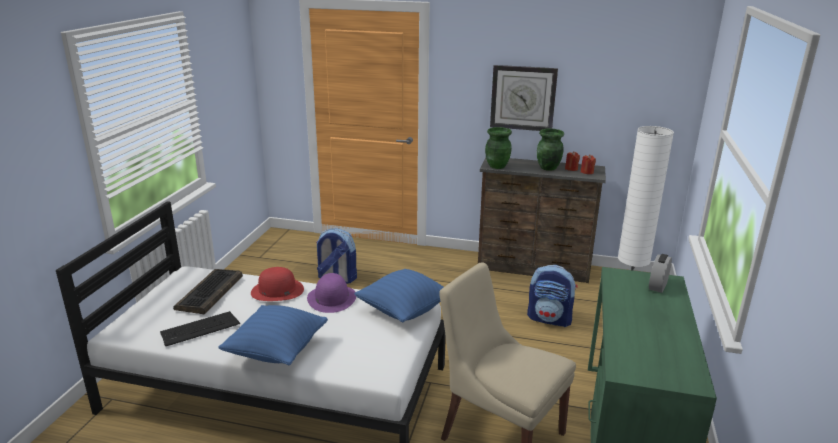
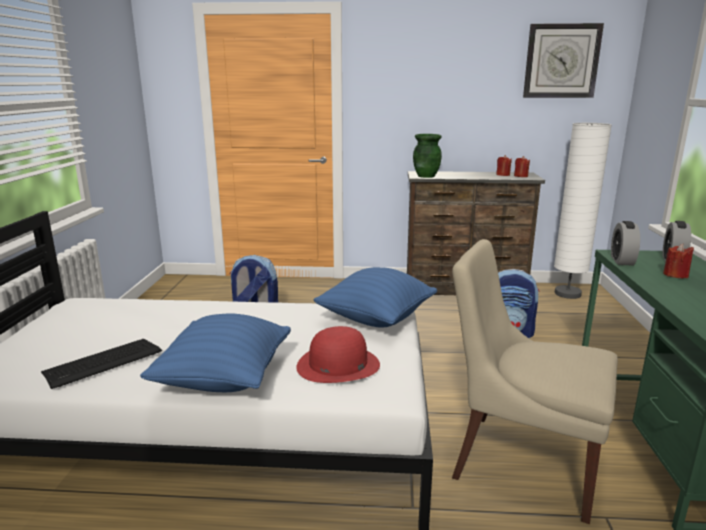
camera: 10 degrees left, 5 degrees down
(210, 293) = (111, 321): keyboard -> none
(277, 290) = (203, 311): red hat -> red hat (338, 365)
(331, 298) = (278, 314): purple hat -> none
(523, 98) = (445, 104): wall clock -> wall clock (561, 61)
(548, 168) = (479, 175): green vase -> none
(613, 282) = (622, 260): none -> alarm clock
(644, 303) = (675, 275): none -> red candle

